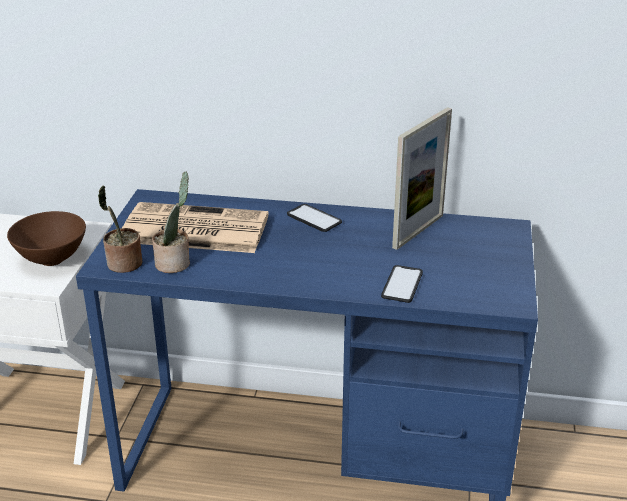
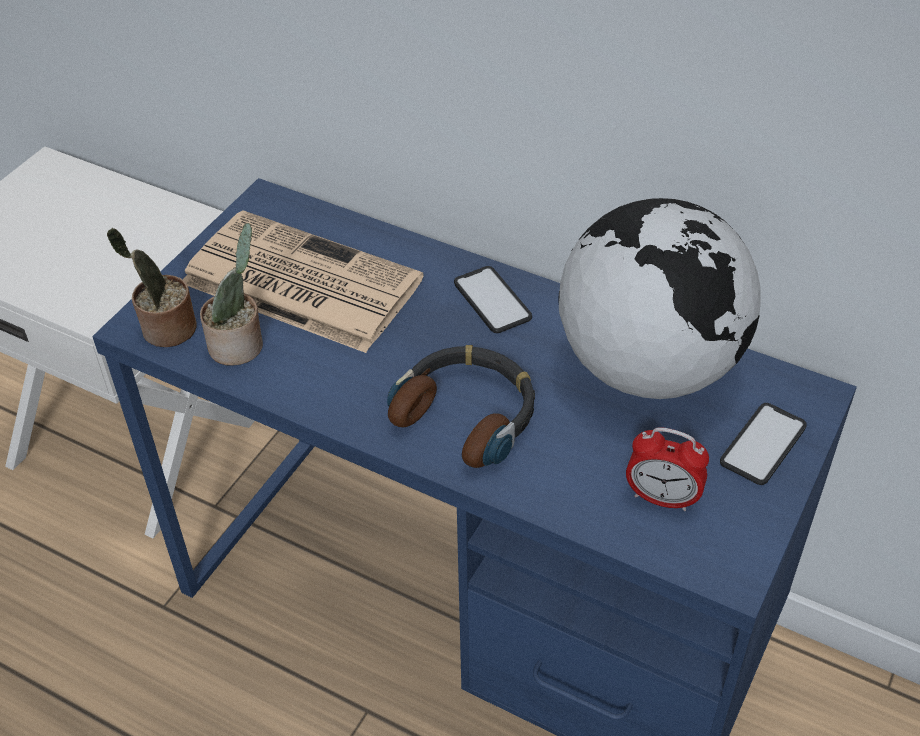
camera: 20 degrees right, 15 degrees up
(51, 259) = (116, 267): brown bowl -> none
(331, 267) = (468, 413): none -> headphones
(402, 285) = (563, 480): phone -> phone (763, 444)
(418, 231) = (648, 367): picture frame -> globe
(459, 282) = (662, 498): none -> alarm clock

